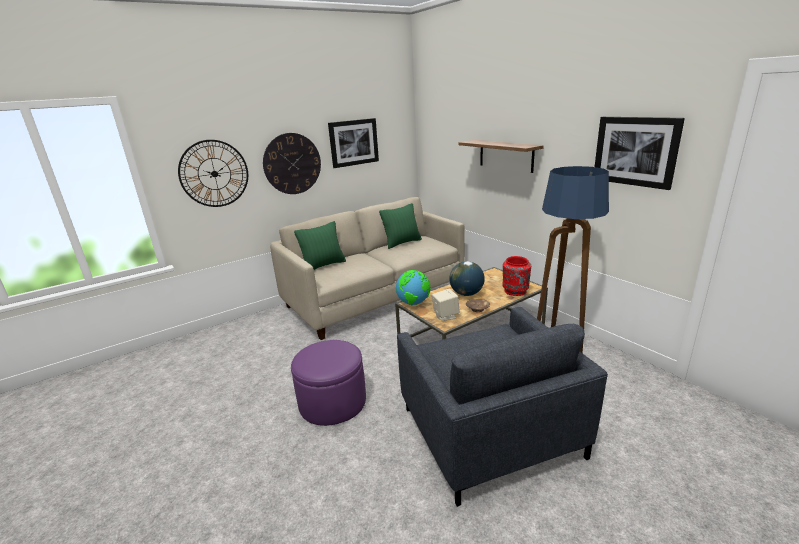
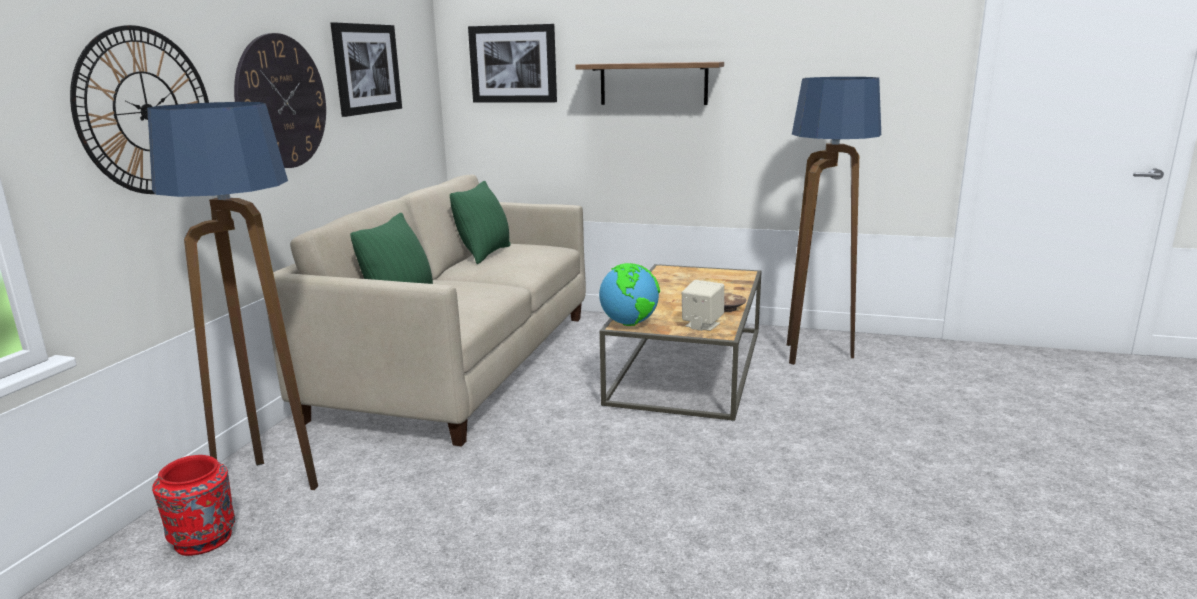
camera: 40 degrees left, 5 degrees down
(249, 331) = (273, 484): none -> floor lamp
(332, 402) = (630, 511): purple ottoman -> none
(467, 294) = (680, 297): globe -> none
(489, 432) = (877, 454): grey armchair -> none
(515, 291) = (734, 281): red vase -> red vase (204, 540)
(635, 151) = (868, 58): picture -> picture (513, 64)

